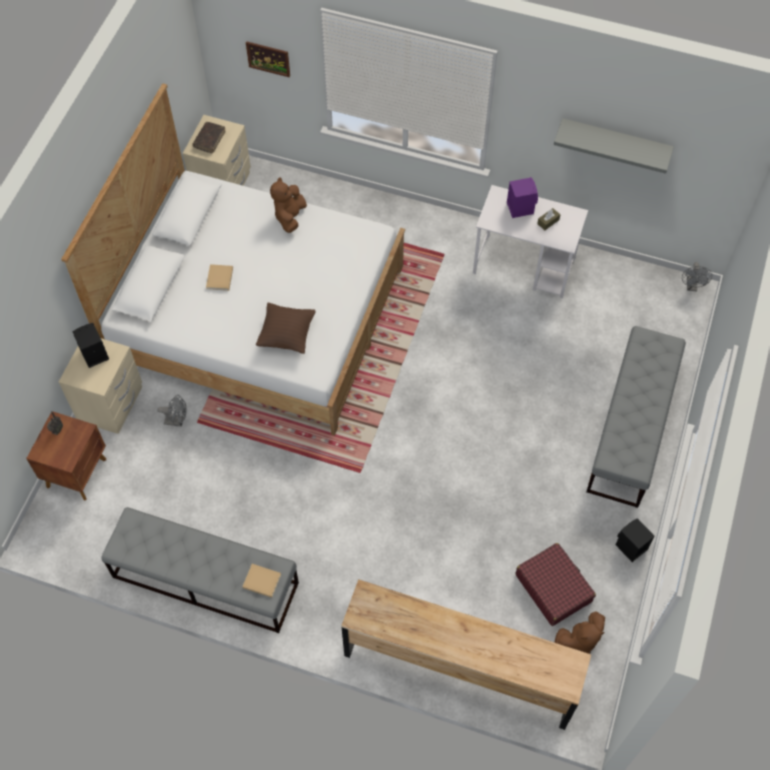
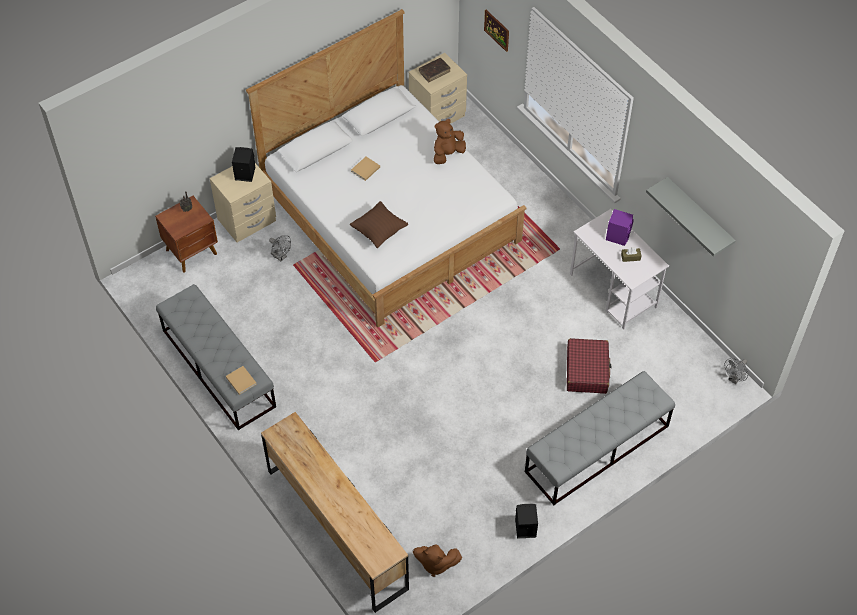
camera: 35 degrees right, 5 degrees down
(553, 587) = (445, 519): red suitcase -> red suitcase (587, 370)

